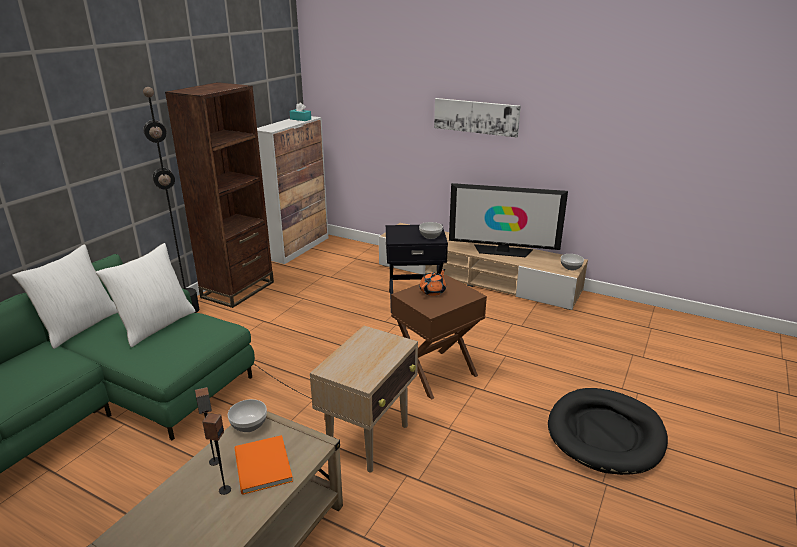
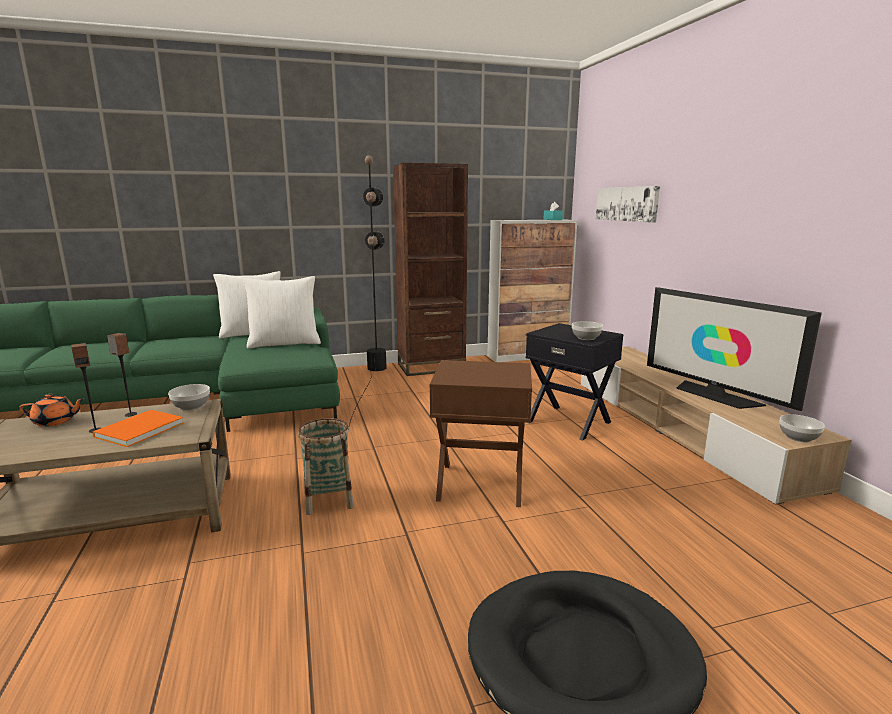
camera: 45 degrees right, 10 degrees down
(369, 439) = (328, 500): beige side table -> basket
(433, 291) = (483, 369): orange teapot -> orange teapot (55, 421)
(476, 116) = (718, 206): picture -> picture (626, 204)

